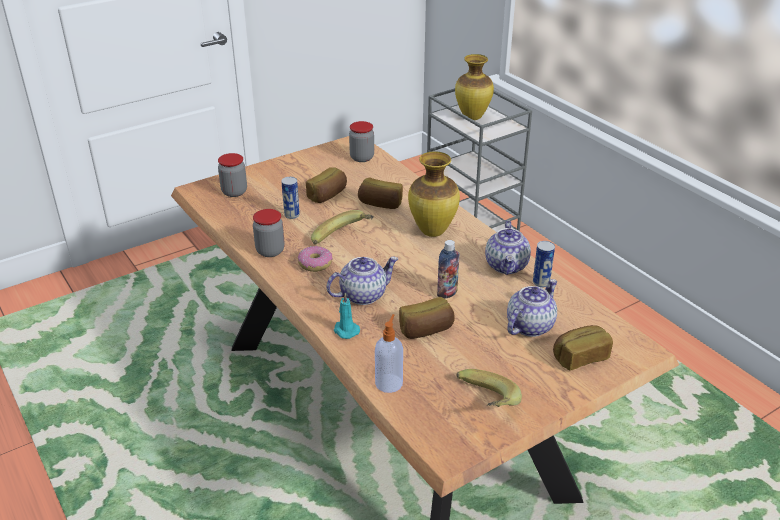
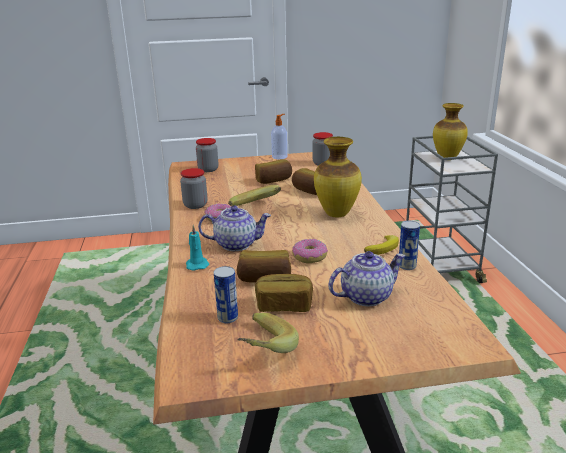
camera: 25 degrees right, 10 degrees down
(292, 215) = (234, 187): can -> can (227, 318)
(389, 382) = (193, 310): soap dispenser -> soap dispenser (280, 157)
(447, 293) = (309, 257): bottle -> donut
(507, 266) = (383, 248): teapot -> banana
(580, 357) = (398, 334): bread -> bread (284, 305)

